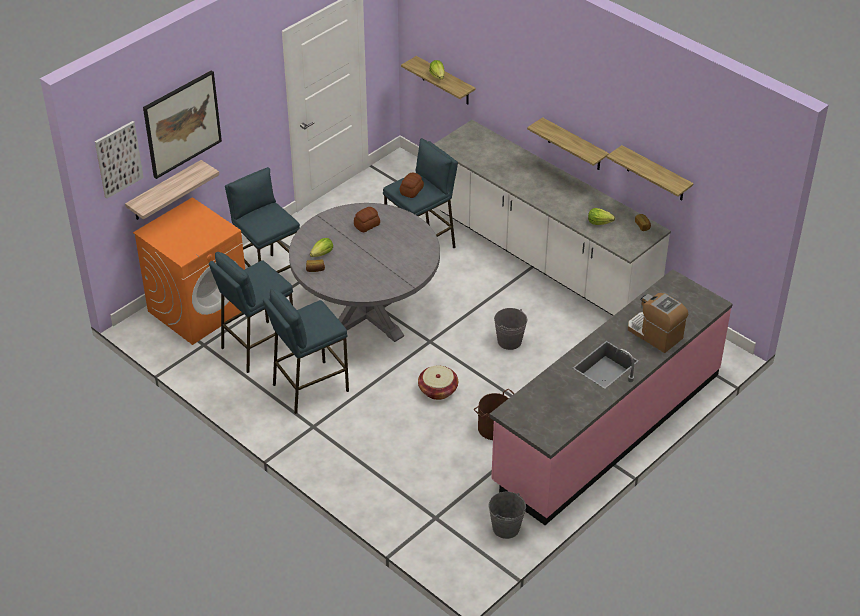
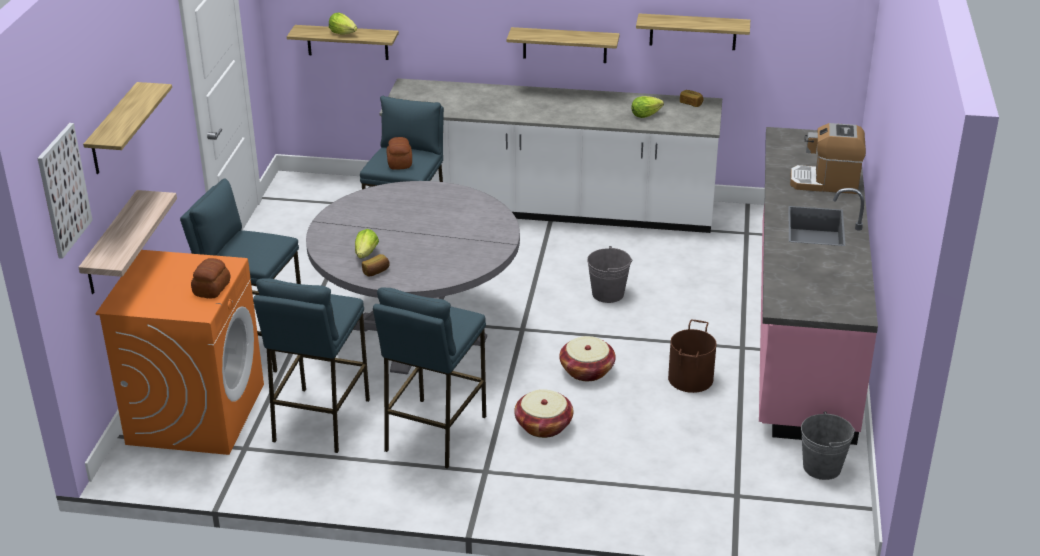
camera: 35 degrees left, 10 degrees down
(182, 124) = (114, 130): picture -> shelf
(367, 225) = (387, 209): bread -> bread (212, 288)
(374, 414) = (543, 425): none -> basket

